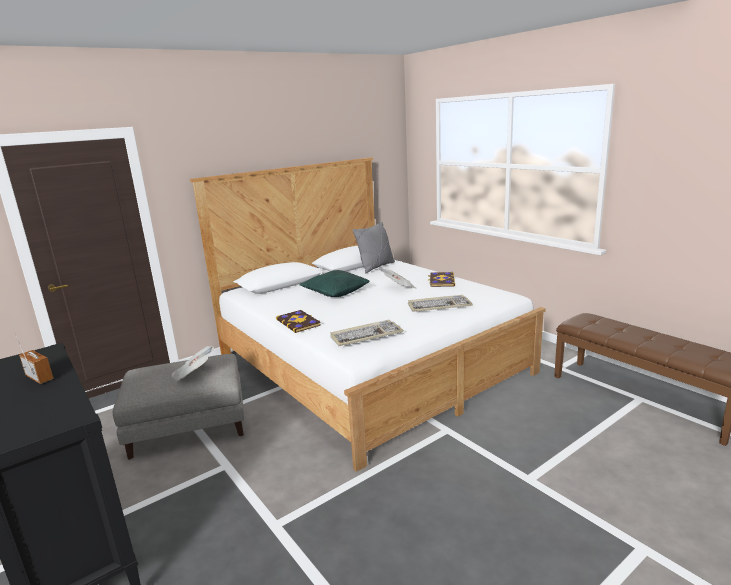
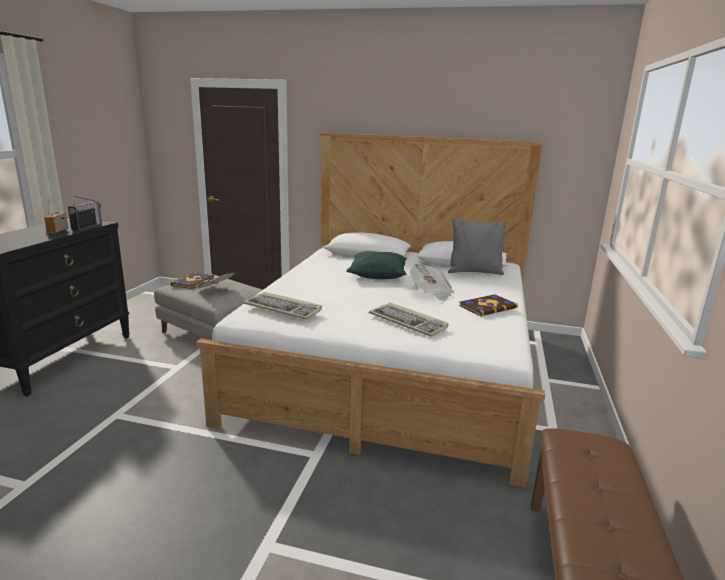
camera: 50 degrees right, 0 degrees up
(52, 359) = (87, 227): none -> radio
(298, 322) = (289, 280): book -> book (193, 282)

